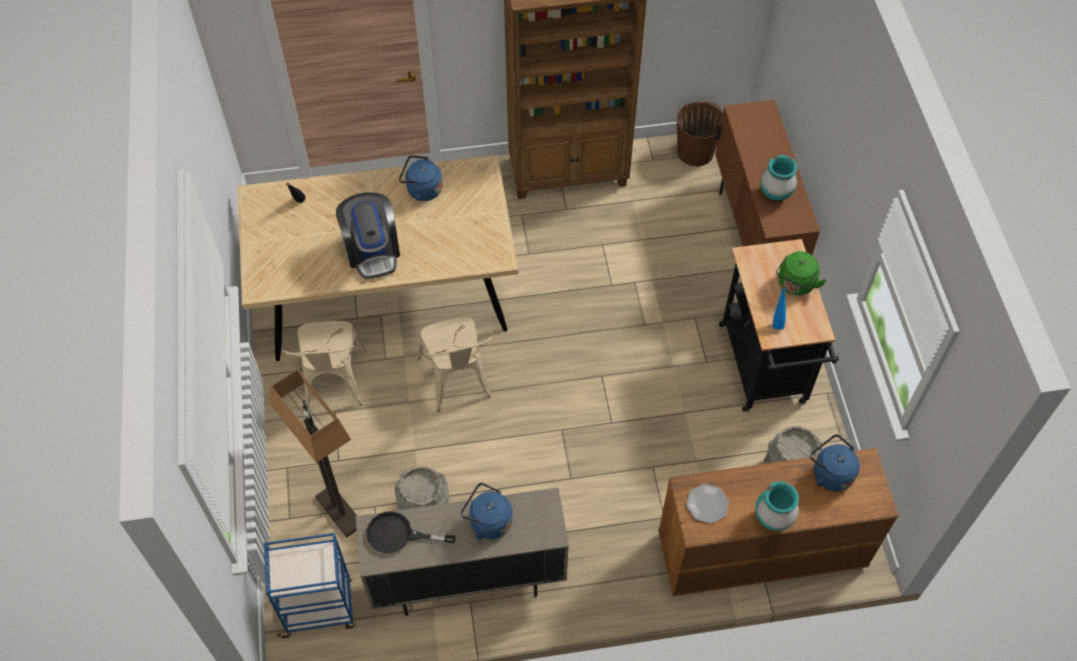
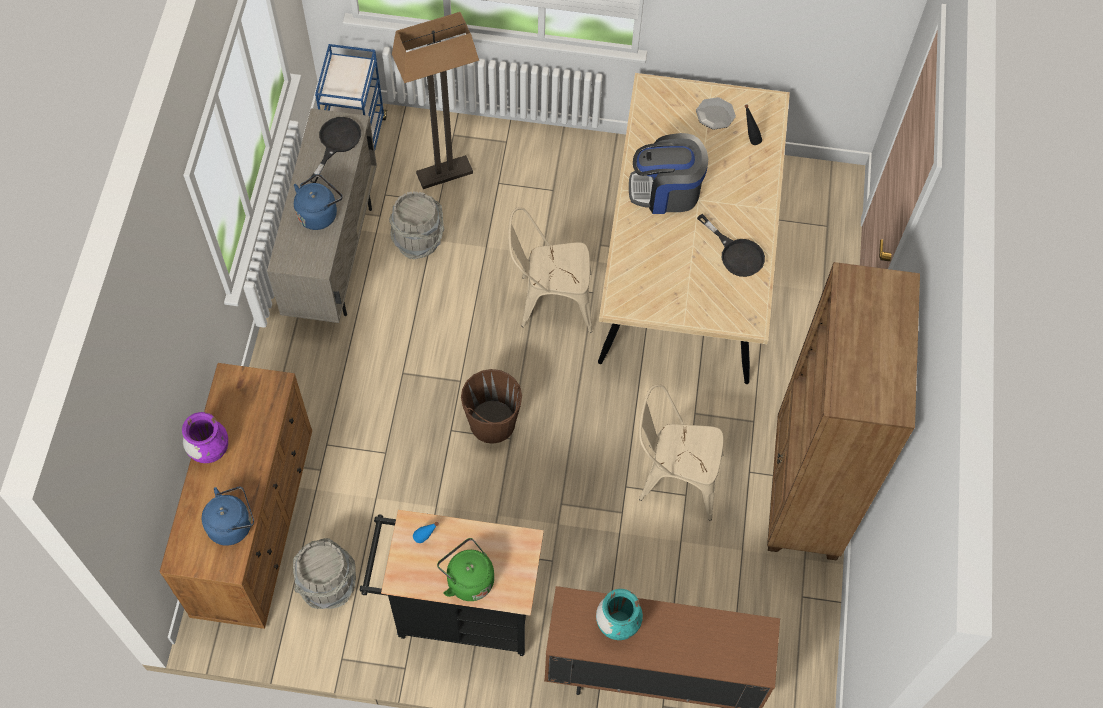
camera: 105 degrees right, 5 degrees up
(334, 385) = (584, 195): beige chair -> beige chair (673, 477)
(422, 190) = (736, 253): blue kettle -> black frying pan
(695, 152) = (802, 654): brown bucket -> brown bucket (492, 423)
(707, 504) = (251, 396): plate -> plate (715, 114)
(773, 518) = (210, 450): turquoise vase -> purple vase

